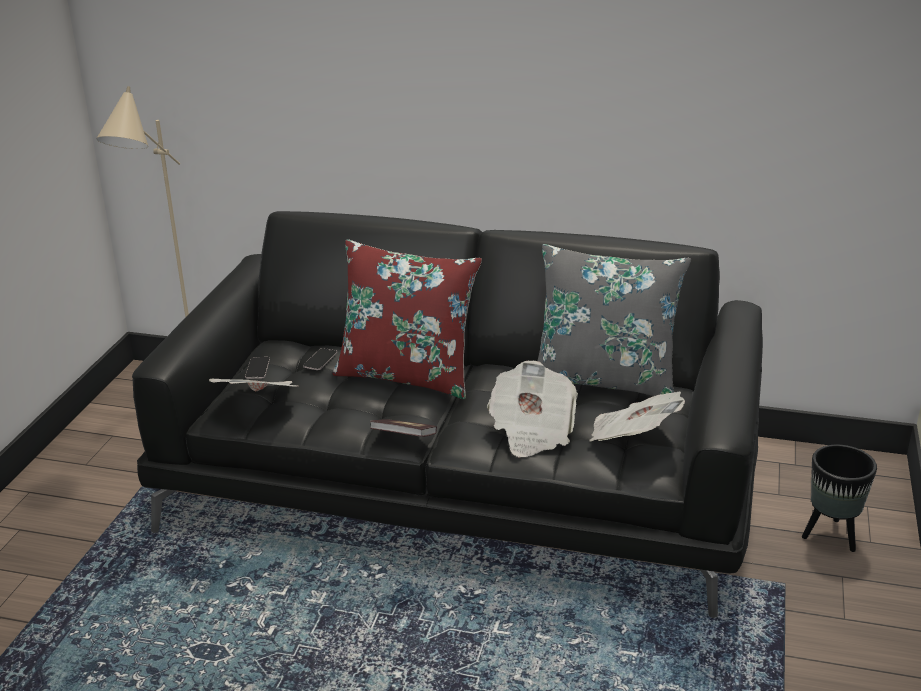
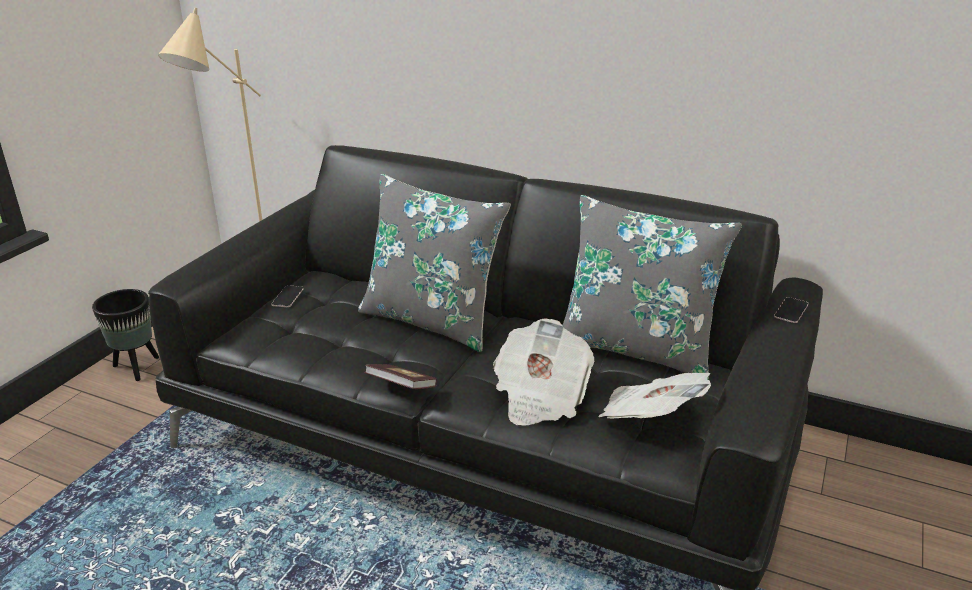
camera: 10 degrees right, 0 degrees up
(260, 403) = (274, 332): newspaper -> none
(320, 360) = (351, 295): phone -> phone (791, 311)
(407, 375) = (432, 320): red pillow -> grey pillow
(831, 536) = (876, 553): black planter -> black planter (137, 368)

